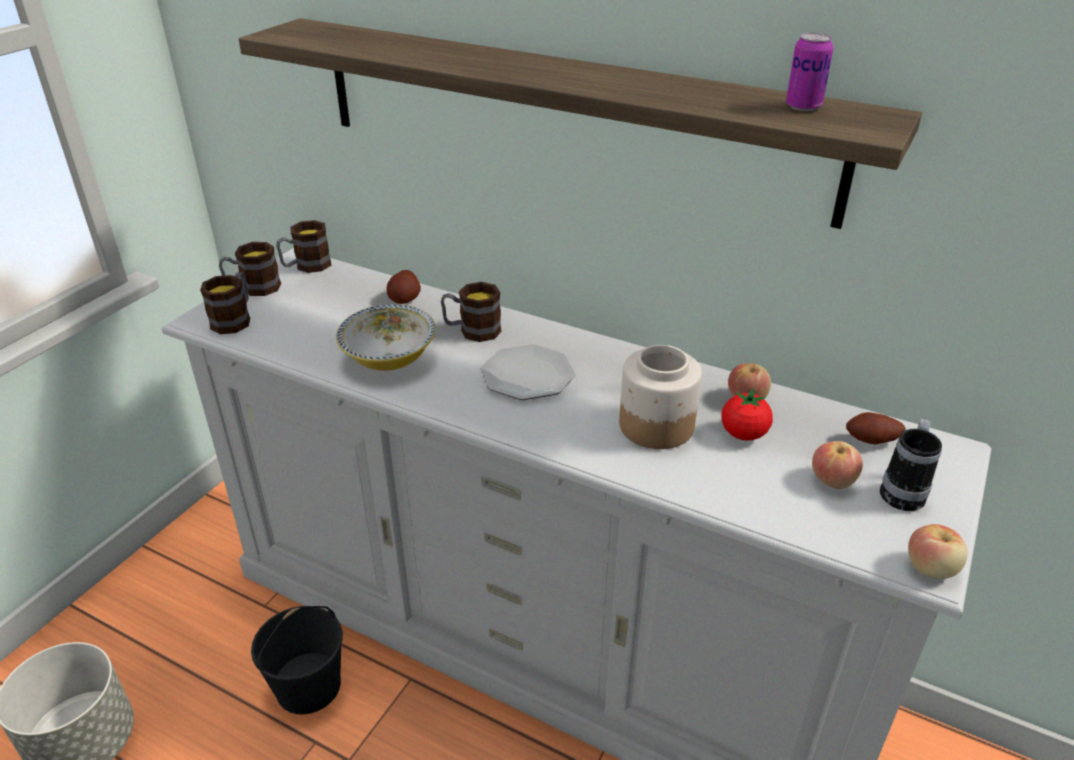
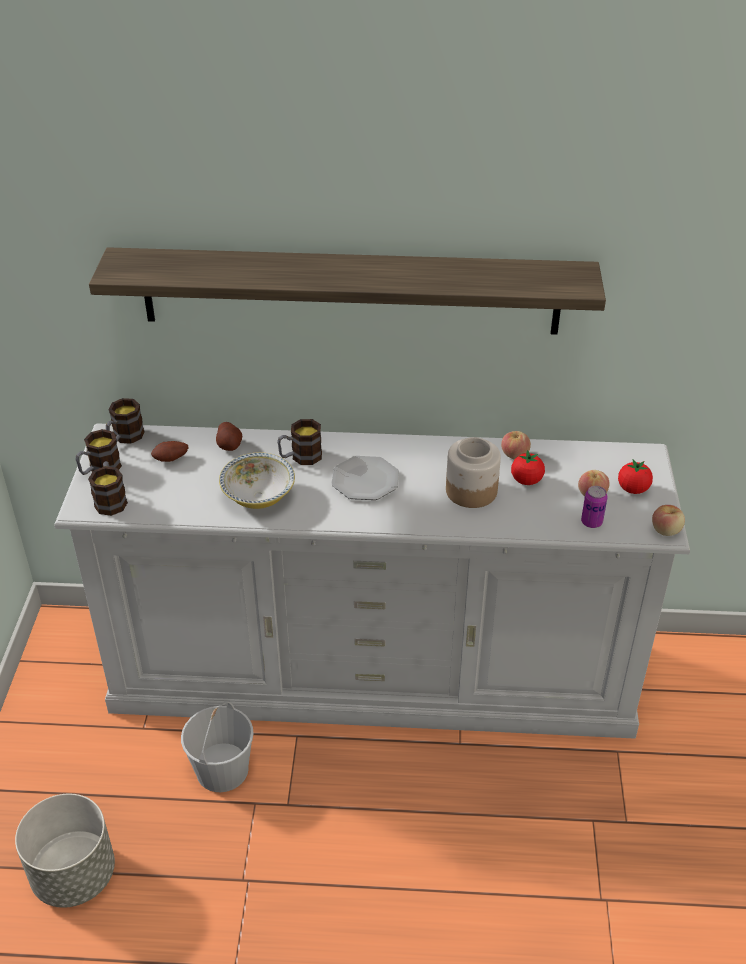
camera: 25 degrees left, 5 degrees up
(309, 685) = (222, 769): black bucket -> white bucket
(803, 106) = (533, 273): can -> can (591, 522)
(872, 442) = (601, 462): potato -> potato (171, 459)
(903, 491) = (633, 489): mug -> tomato

